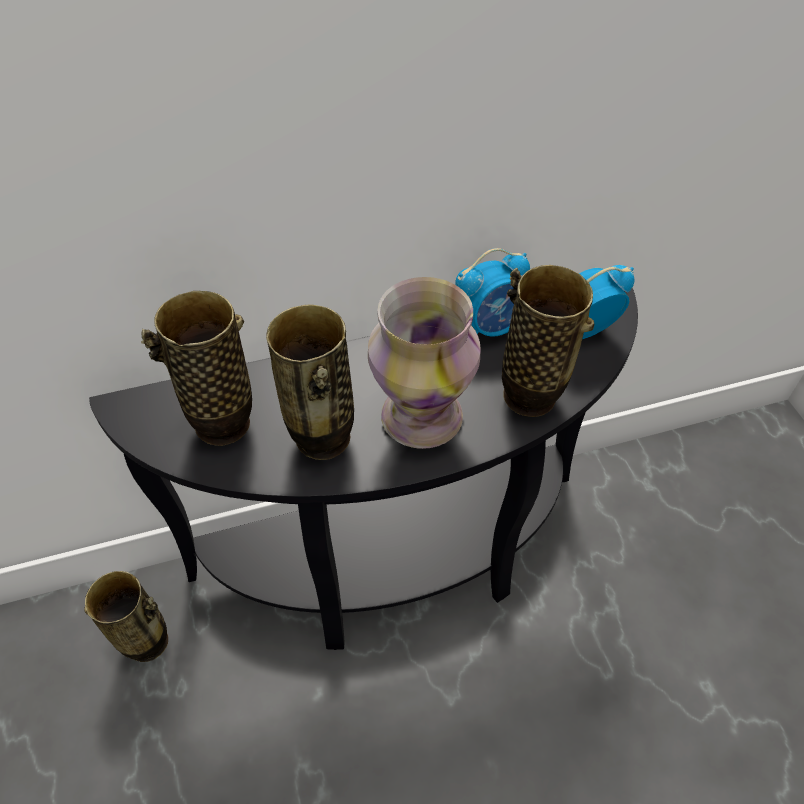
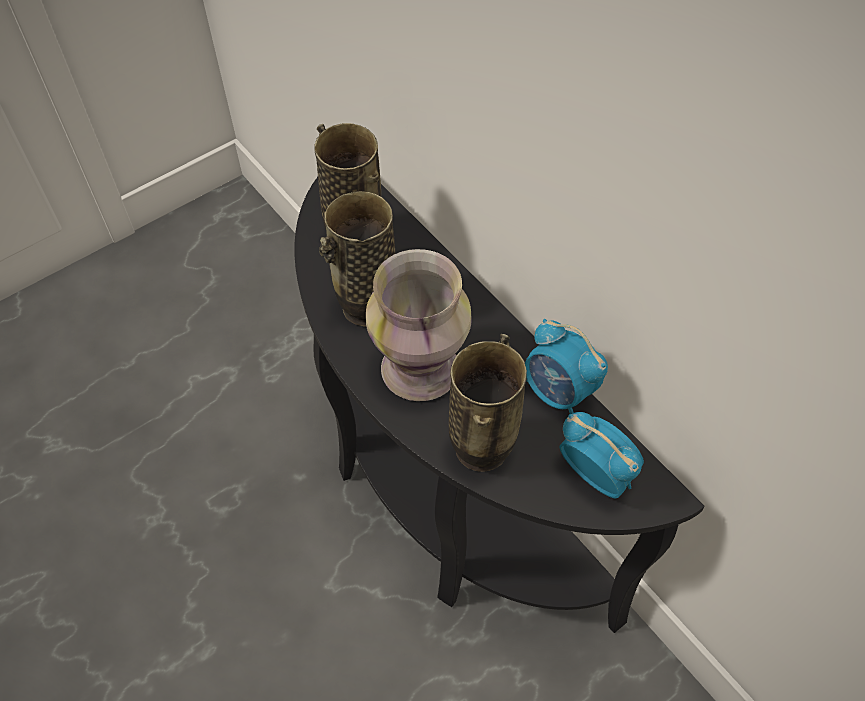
camera: 70 degrees right, 5 degrees up
(148, 643) = (299, 339): vase -> none

